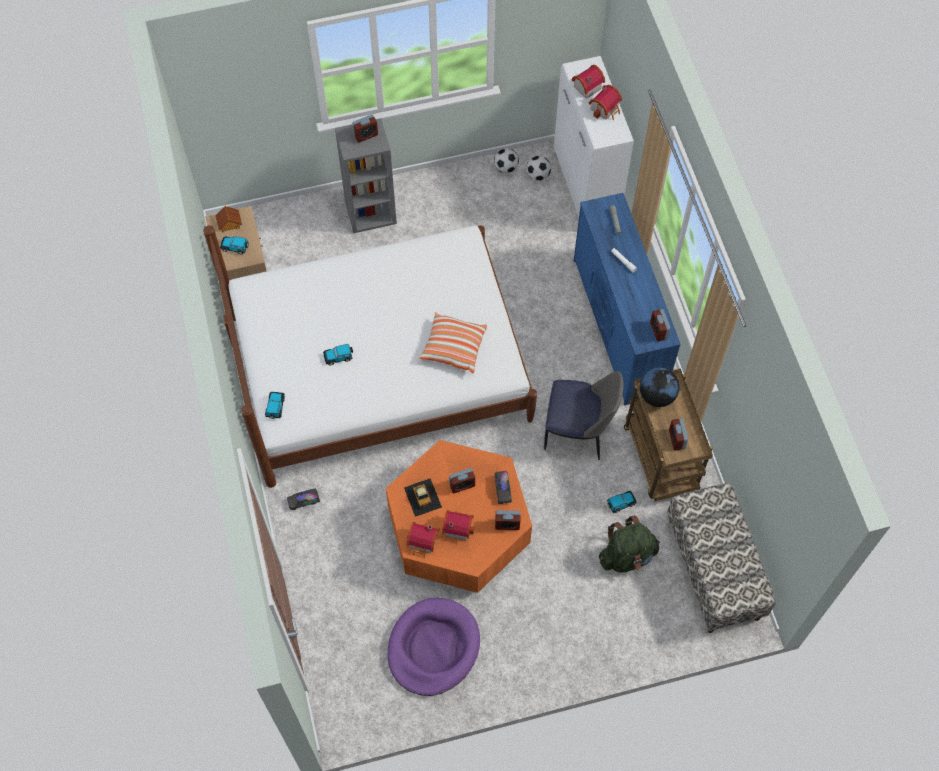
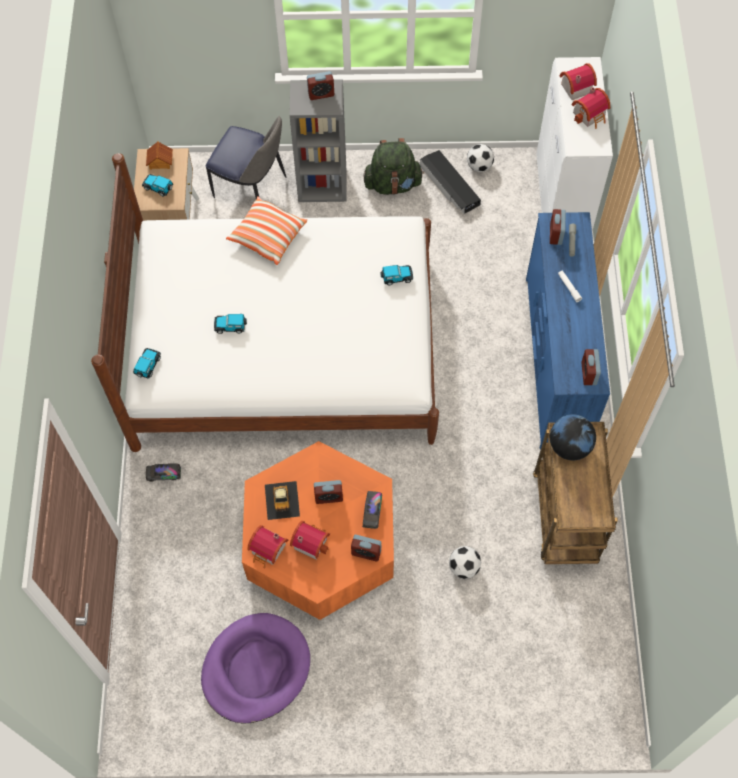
camera: 15 degrees right, 0 degrees up
(453, 347) = (357, 343): pillow -> pillow (267, 236)
(484, 190) = (449, 185): none -> black storage box
(538, 175) = (511, 181): football -> football (464, 567)
(578, 432) = (481, 467): chair -> chair (252, 189)
(620, 503) = (507, 557): toy car -> toy car (396, 277)
(627, 555) = (498, 618): green backpack -> green backpack (393, 184)
(676, 439) = (579, 501): alarm clock -> alarm clock (555, 234)
(714, 569) = (593, 657): bench -> none

